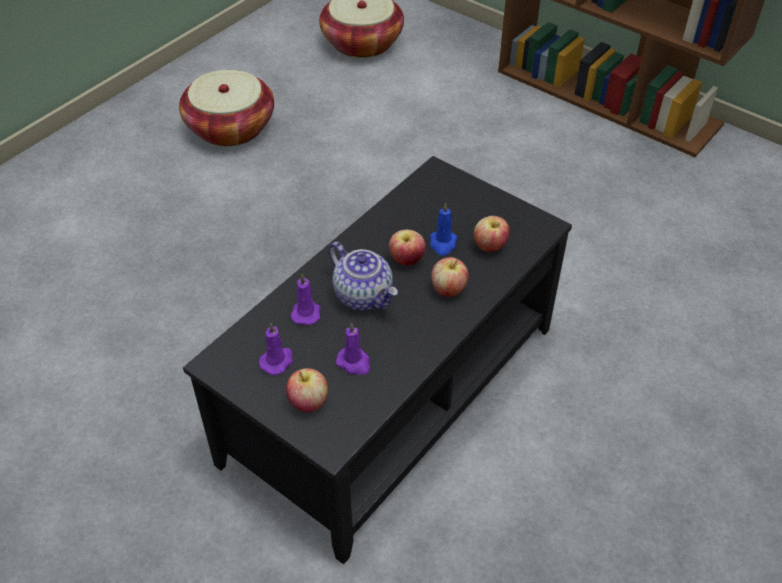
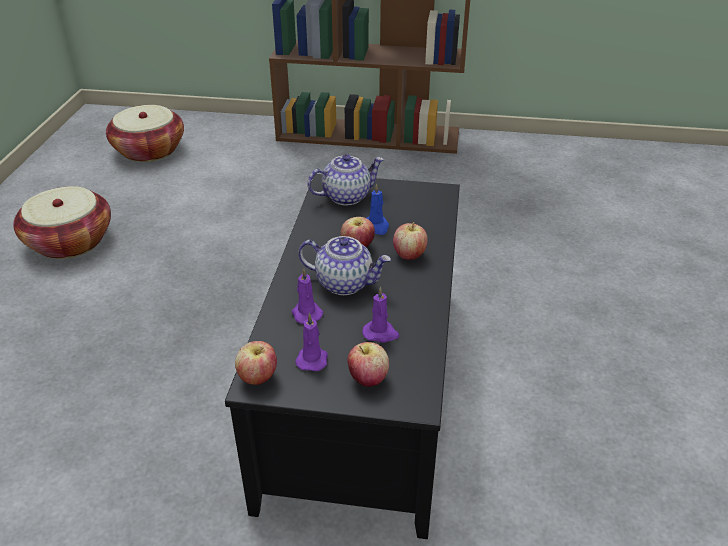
camera: 30 degrees left, 10 degrees down
(442, 196) = (346, 196): none -> teapot
(490, 246) = (414, 216): apple -> apple (258, 377)

